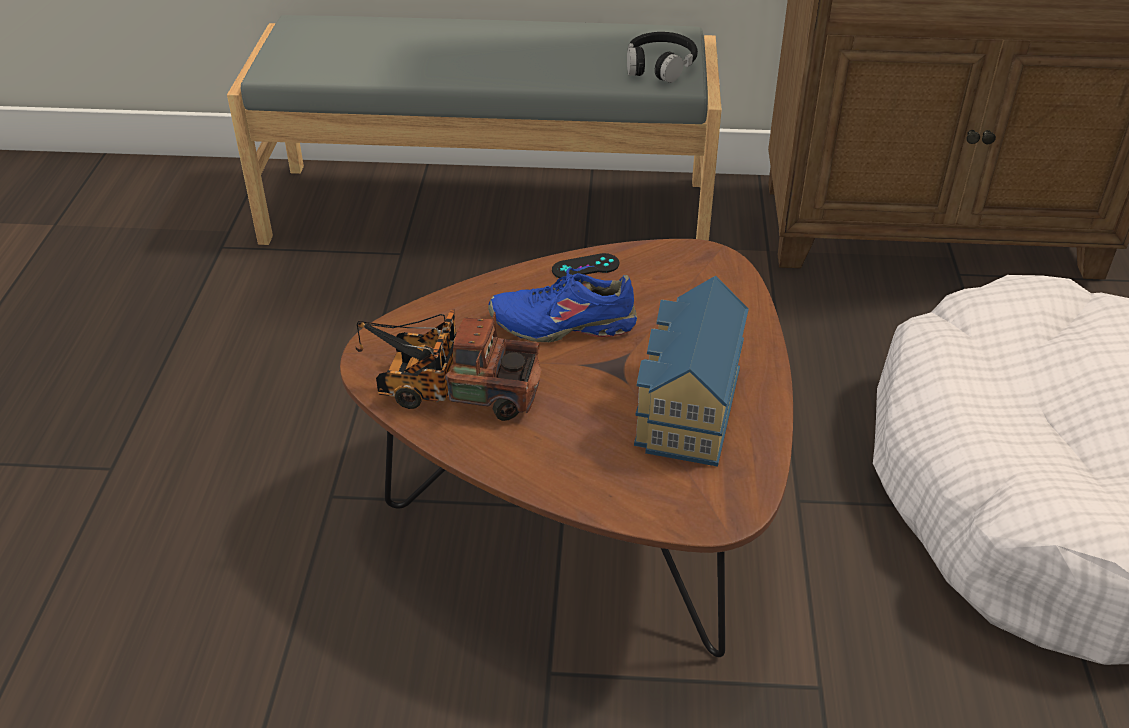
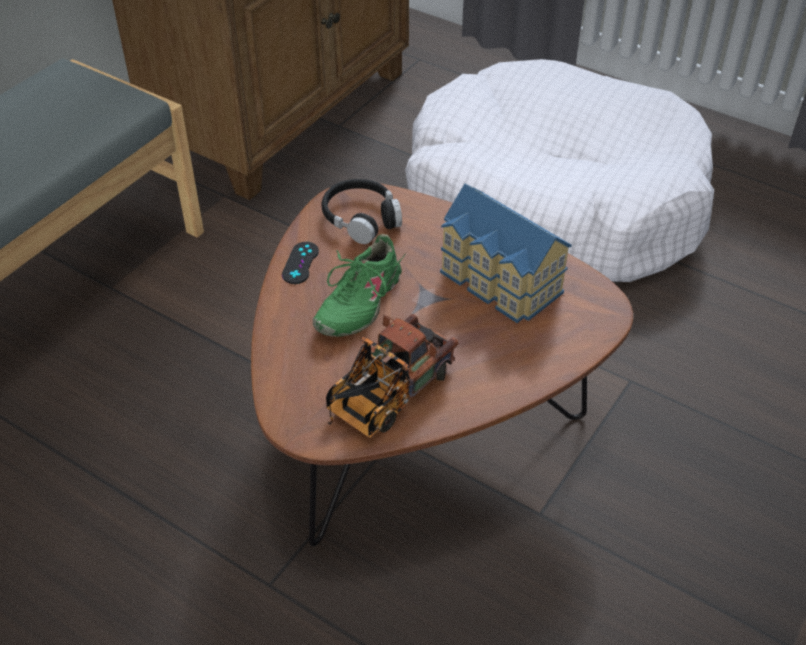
camera: 60 degrees left, 5 degrees up
(563, 324) = (358, 303): blue shoe -> green shoe
(659, 66) = (99, 102): black headphones -> black headphones (361, 218)

